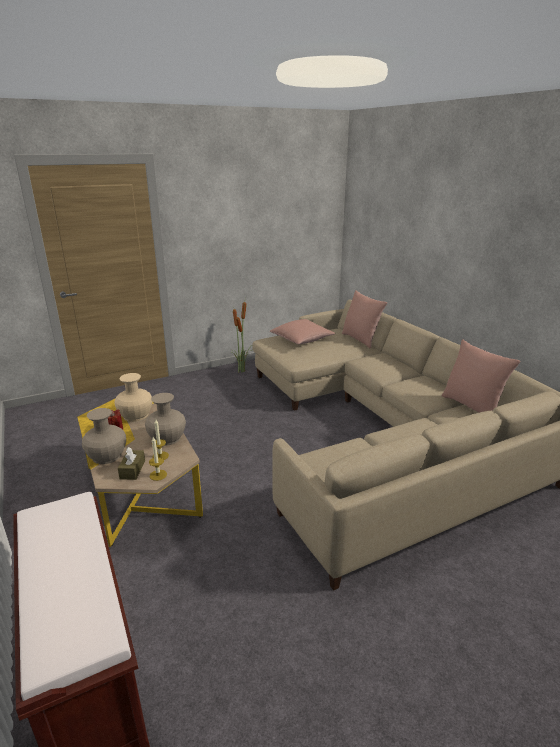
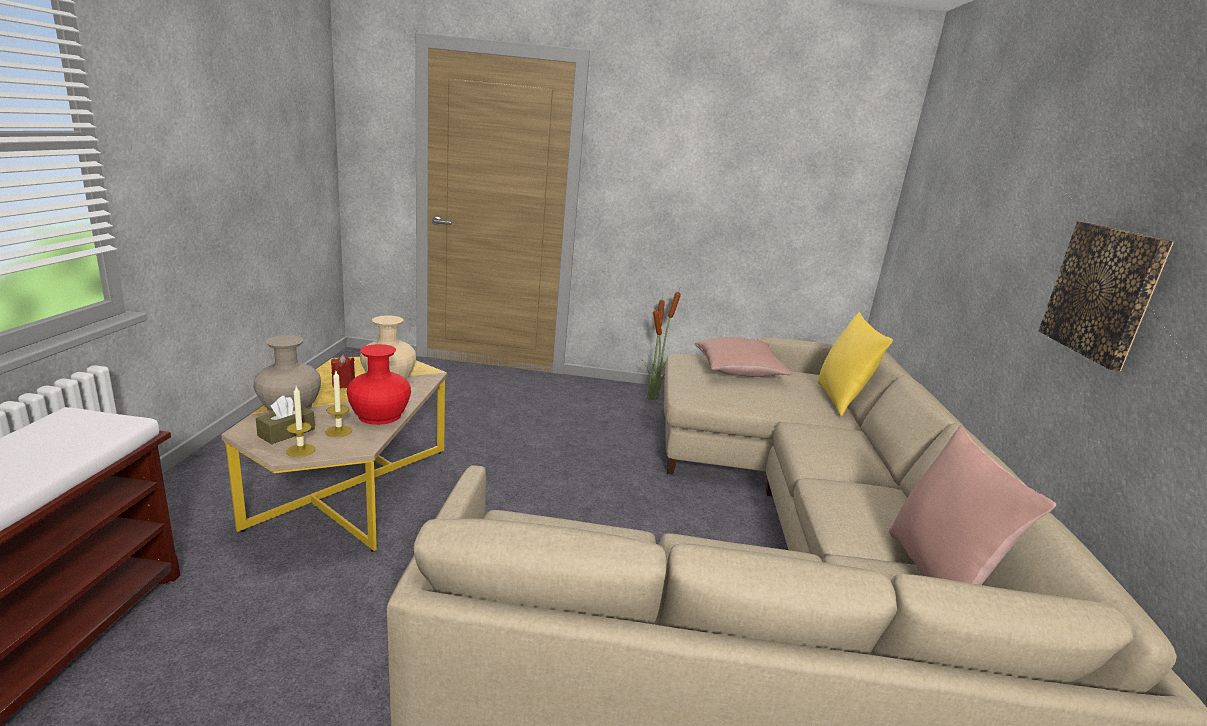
camera: 30 degrees right, 5 degrees down
(167, 438) = (380, 415): beige vase -> red vase
(361, 339) = (841, 400): pink pillow -> yellow pillow
(496, 266) = (1103, 292): none -> picture

